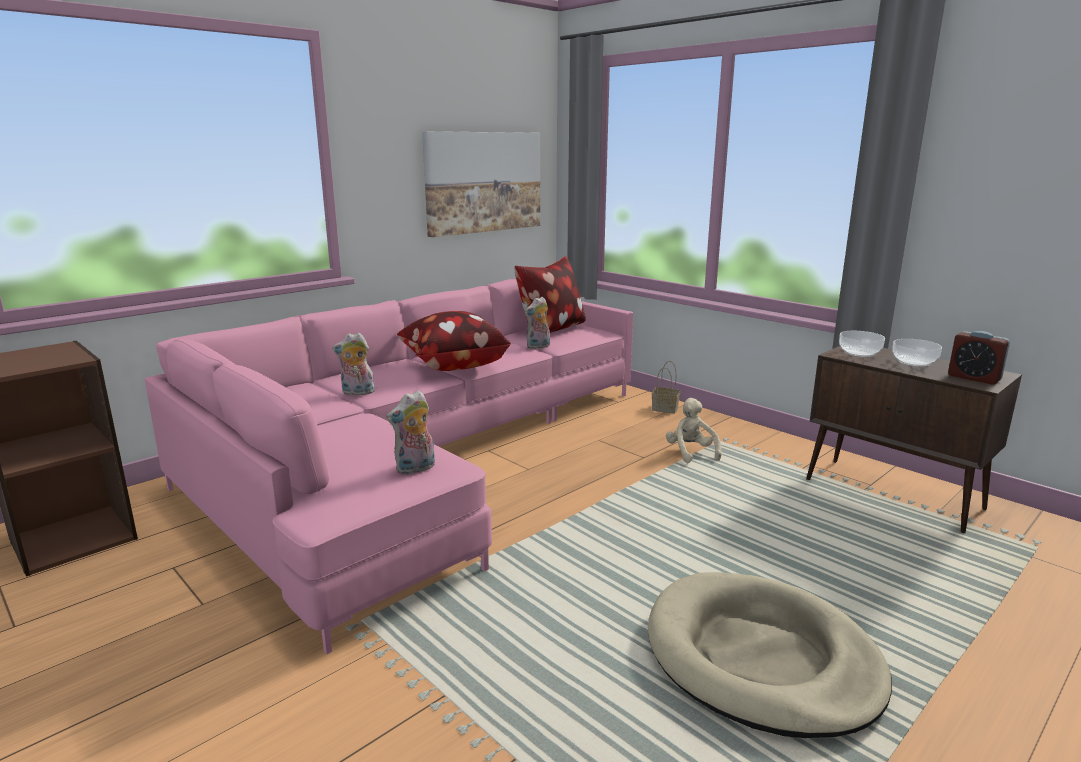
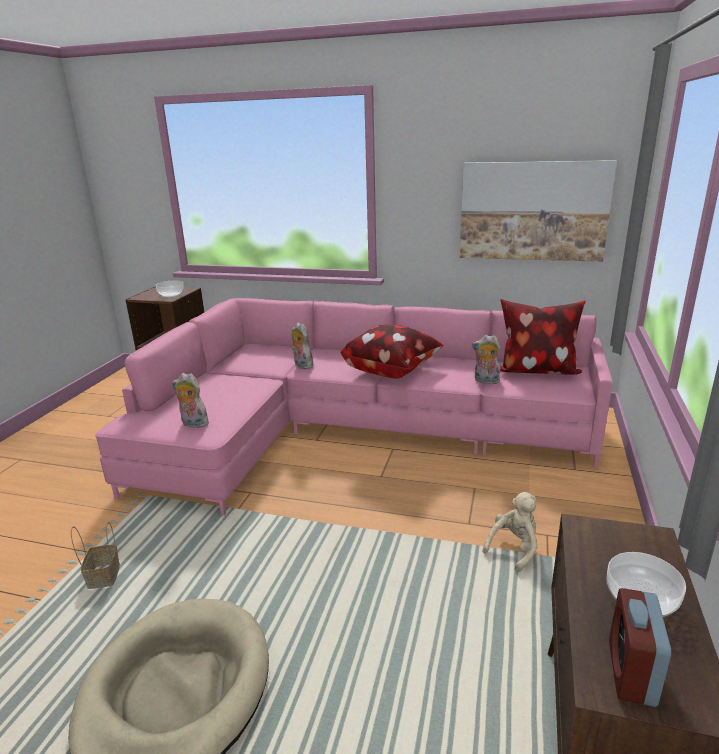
camera: 60 degrees right, 5 degrees up
(664, 409) = (599, 499): basket -> basket (103, 576)
(859, 352) = (619, 543): bowl -> bowl (171, 294)

